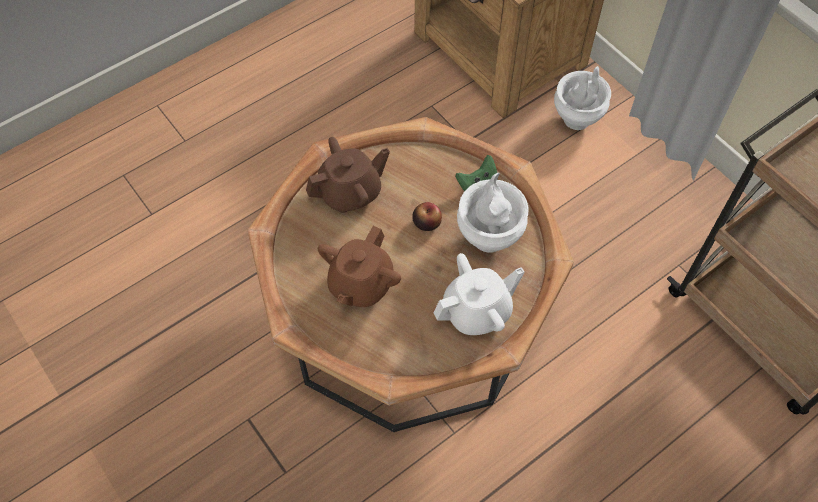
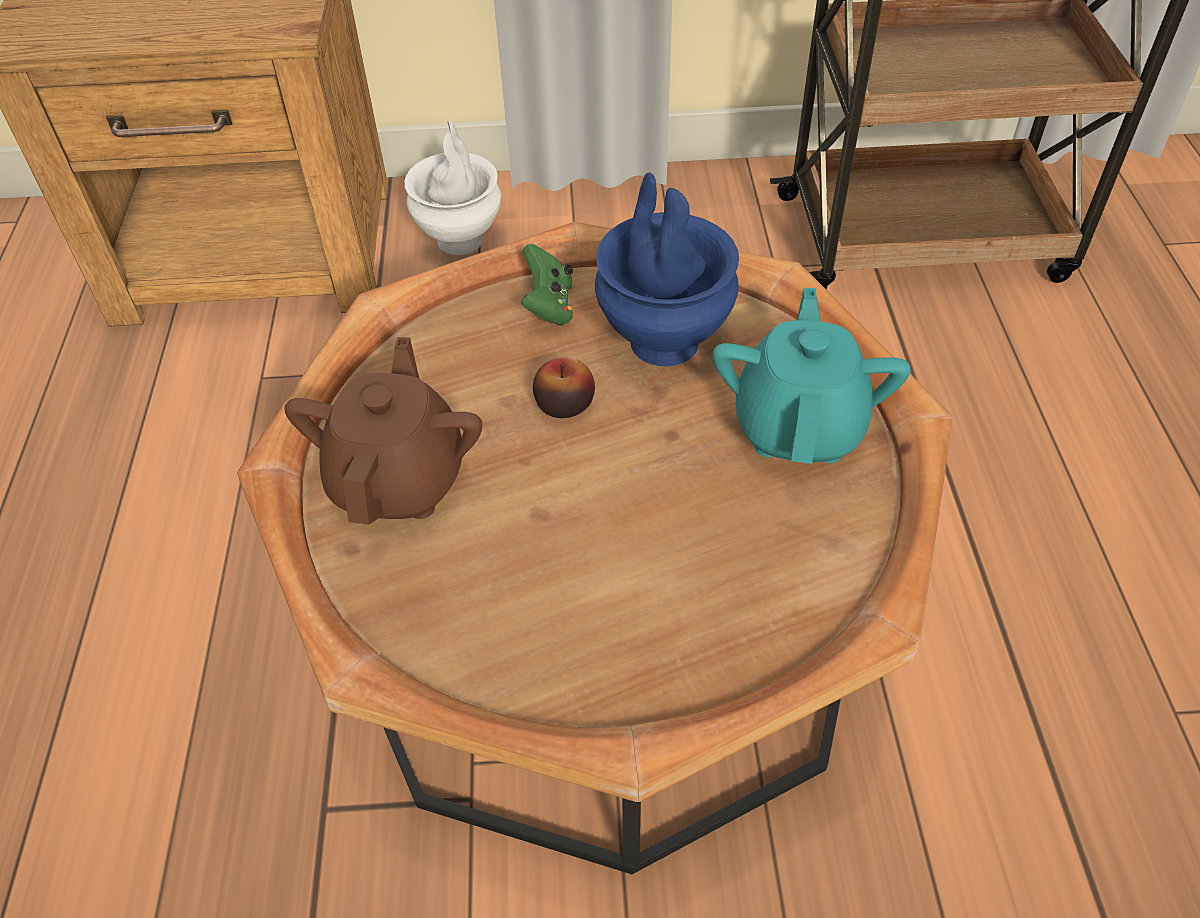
camera: 55 degrees left, 10 degrees down
(360, 284) = (615, 566): brown teapot -> none
(477, 311) = (799, 427): white teapot -> turquoise teapot
(488, 236) = (662, 341): white vase -> blue vase

